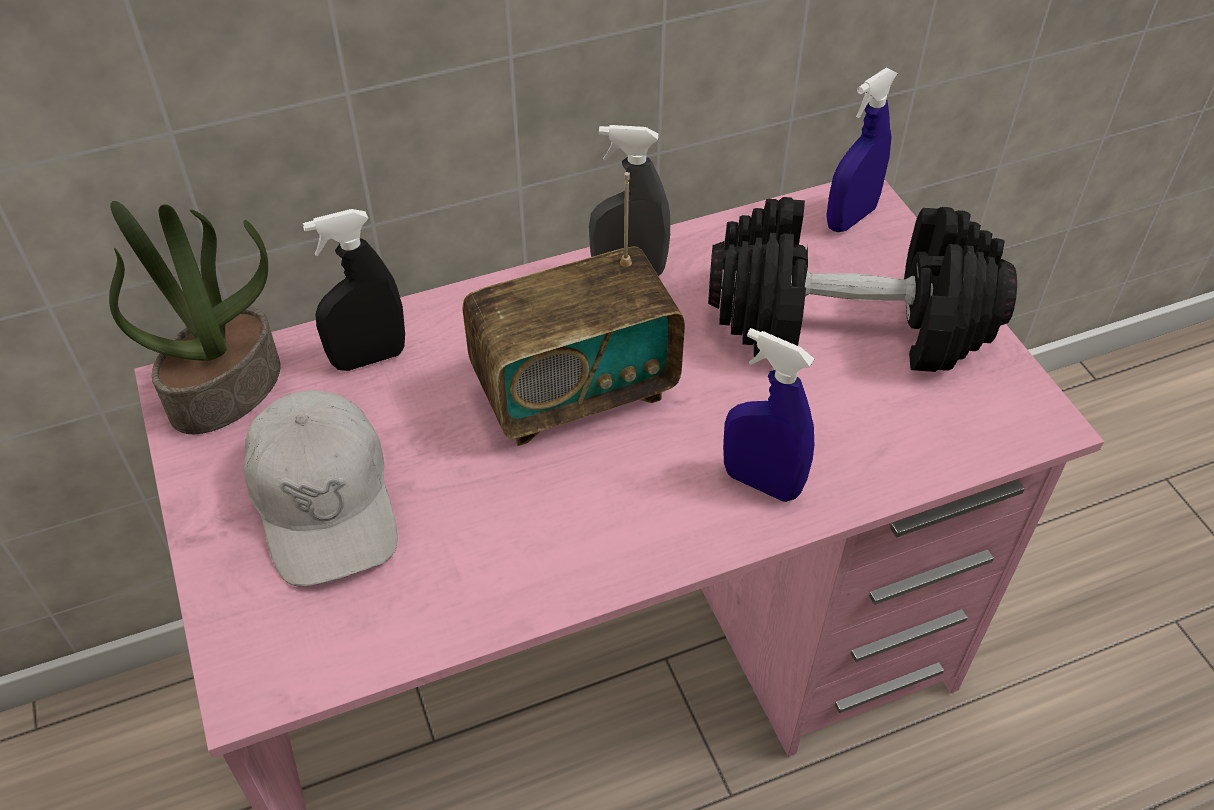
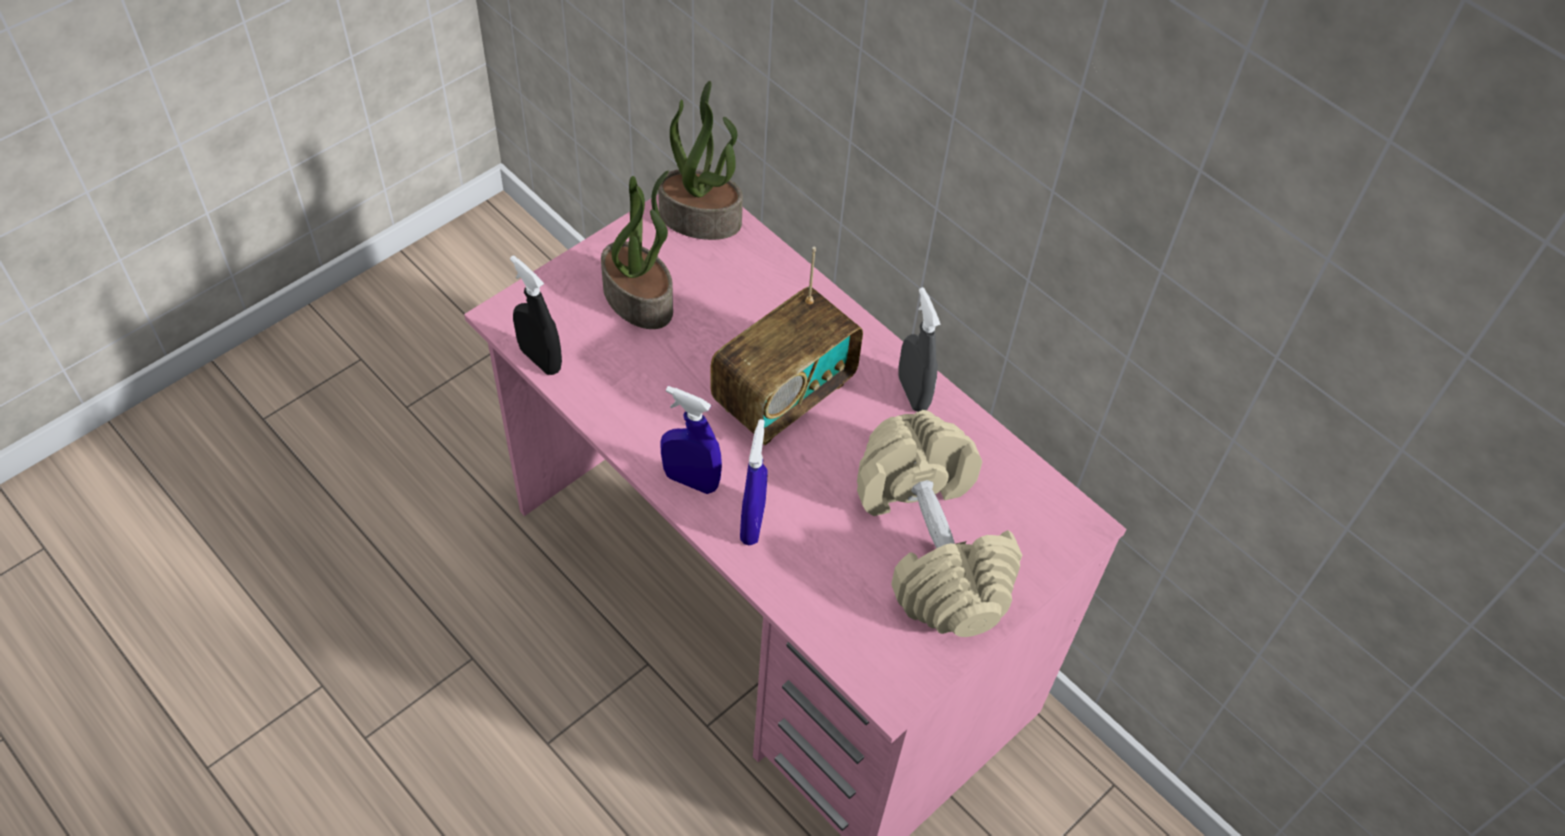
camera: 65 degrees right, 5 degrees up
(325, 500) = (640, 299): white cap -> potted plant
(369, 358) = (760, 277): black spray bottle -> black spray bottle (540, 359)
(574, 392) = (783, 396): radio -> radio turned 90 degrees counterclockwise
(850, 218) = (1052, 521): blue spray bottle -> blue spray bottle (691, 480)
(850, 322) = (932, 545): black dumbbell -> beige dumbbell

